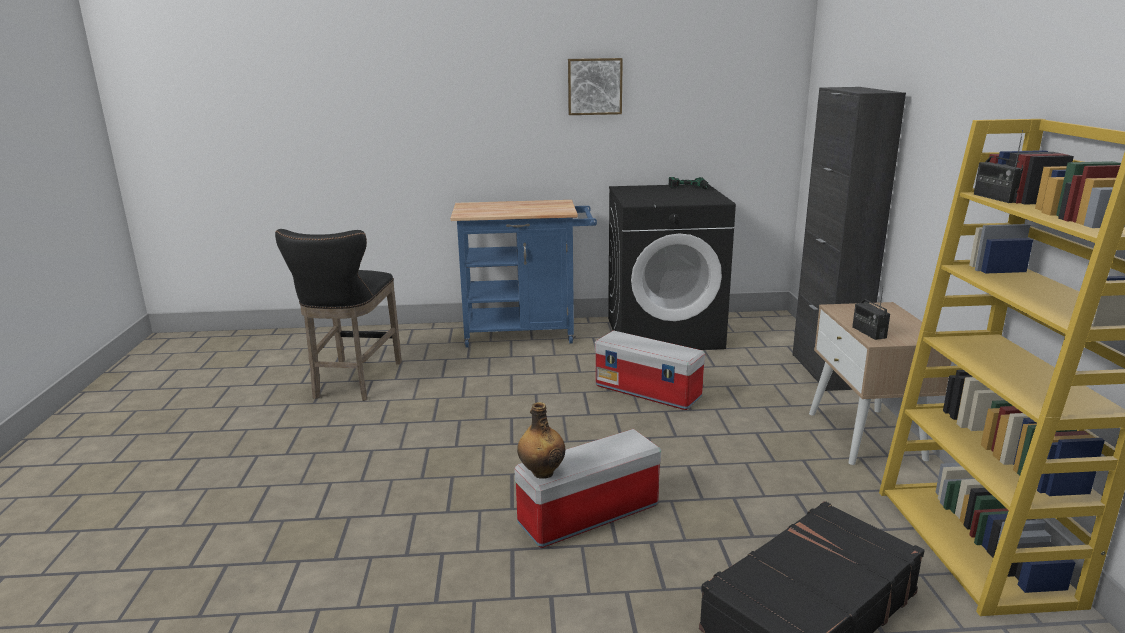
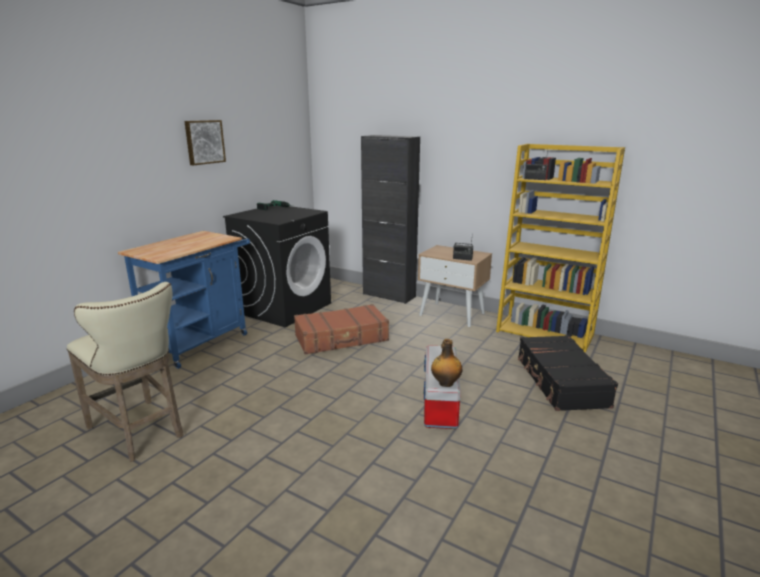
camera: 55 degrees left, 0 degrees up
(353, 382) = (139, 433): black stool -> beige stool
(649, 391) = (342, 338): storage box -> brown suitcase

